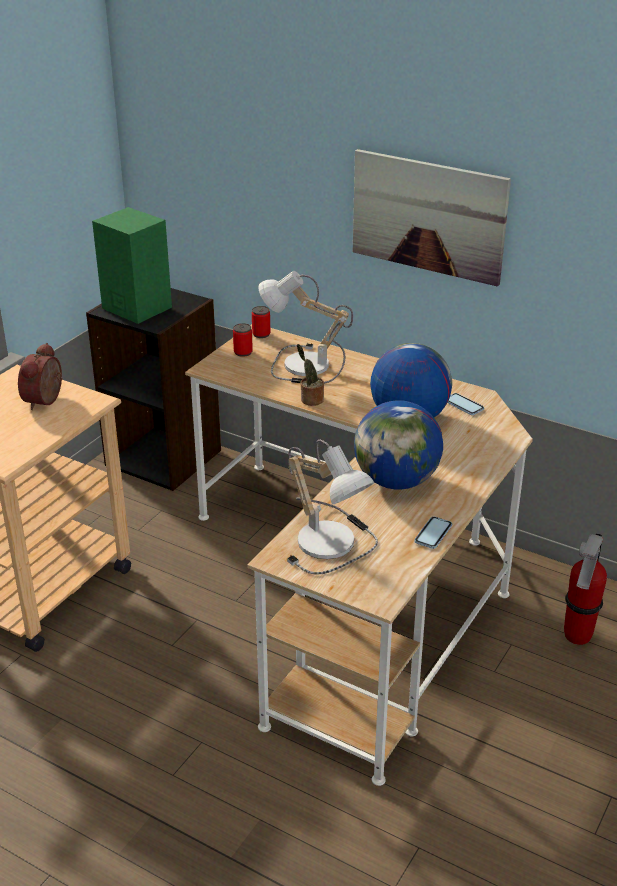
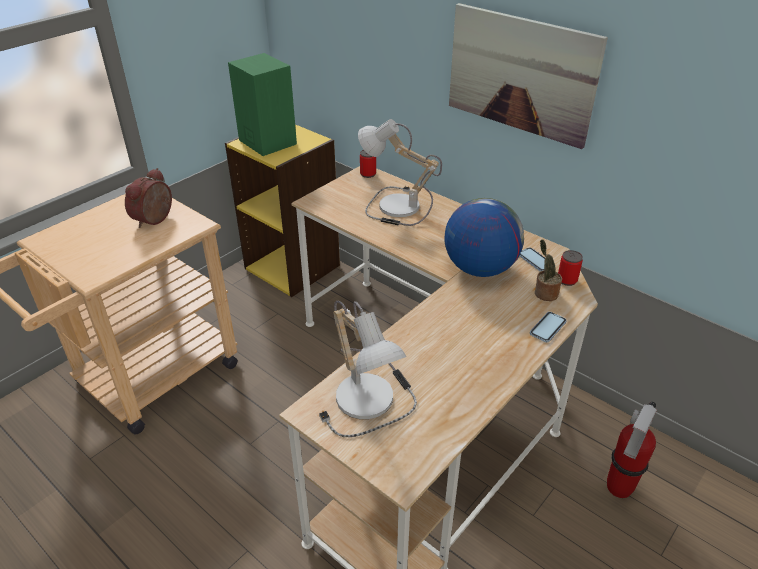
camera: 10 degrees right, 5 degrees up
(164, 457) = (293, 266): black bookcase -> yellow bookcase
(243, 352) = (347, 189): can -> can (567, 280)
(310, 399) = (393, 240): potted plant -> potted plant (544, 293)
(397, 481) = (452, 336): globe -> none
(433, 534) = (475, 403): phone -> phone (547, 328)

